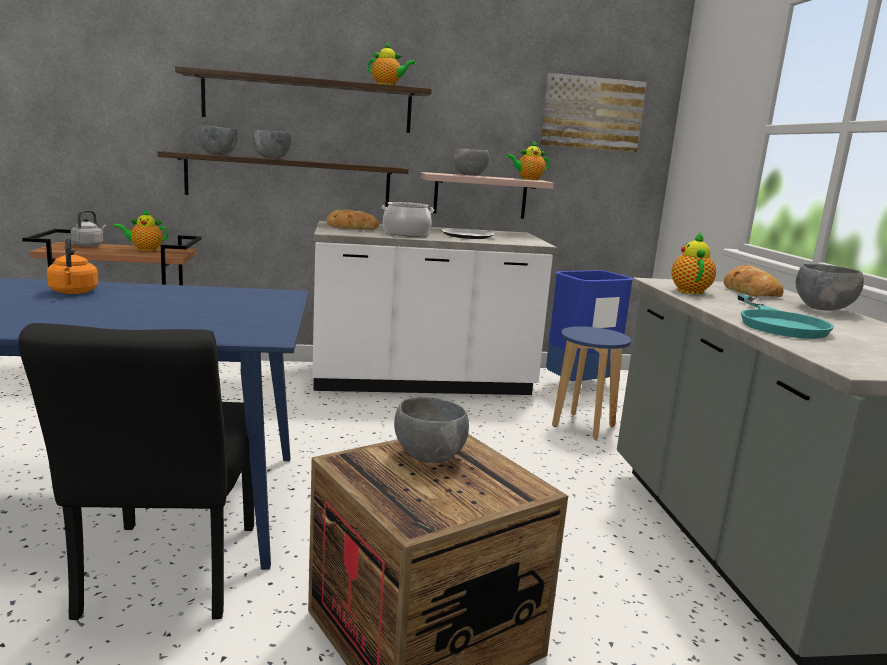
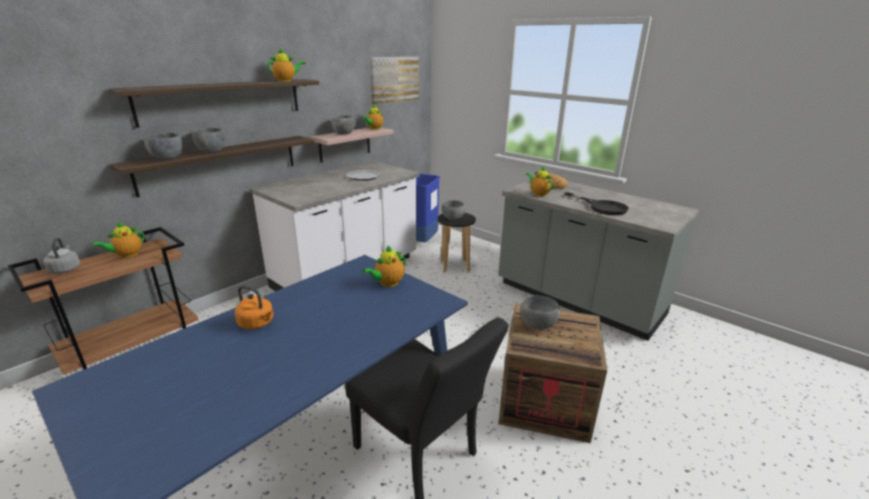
camera: 40 degrees left, 10 degrees up
(258, 310) = (387, 283): none -> teapot
(350, 227) = (291, 190): bread -> none
(406, 234) = (334, 186): cooking pot -> none
(583, 426) = (455, 266): blue stool -> black stool
(777, 324) = (602, 207): turquoise frying pan -> black frying pan
(823, 309) = (588, 189): grey bowl -> grey bowl (452, 218)

